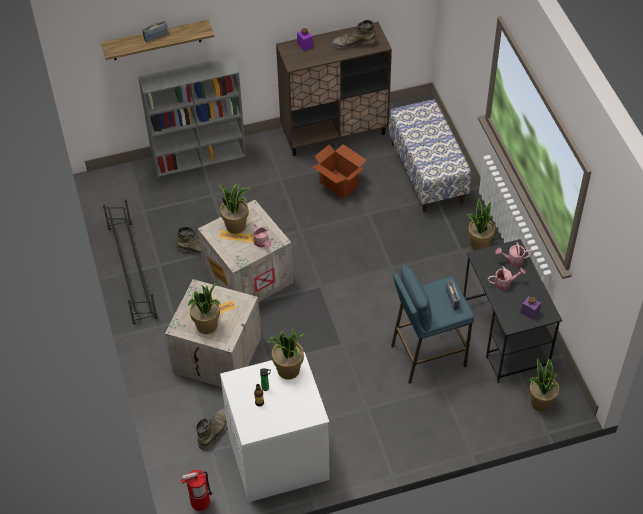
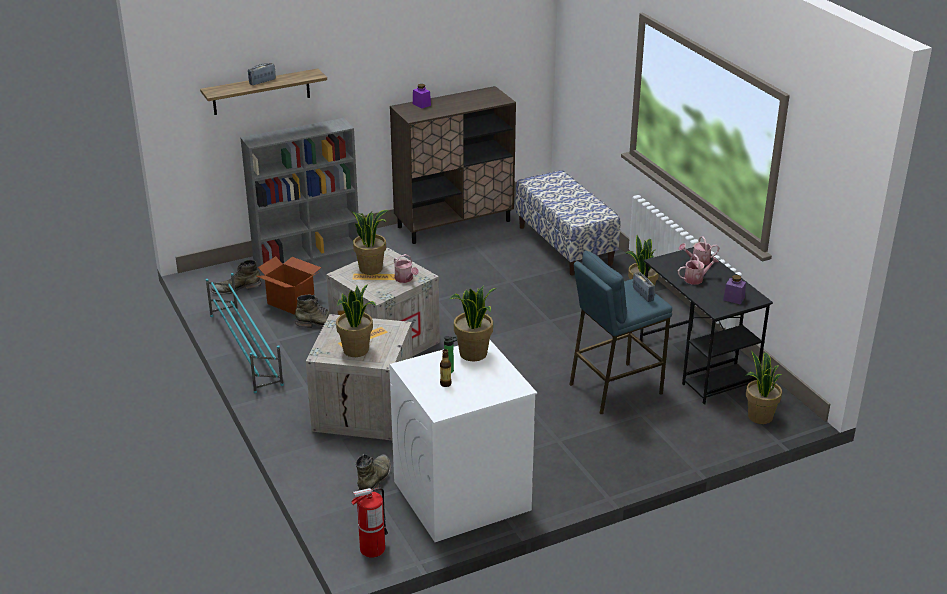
camera: 10 degrees left, 20 degrees down
(132, 271) = (245, 348): black shoe rack -> turquoise shoe rack
(339, 183) = (470, 261): cardboard box -> cardboard box (291, 303)
(353, 42) = (473, 100): green boot -> green boot (236, 288)

